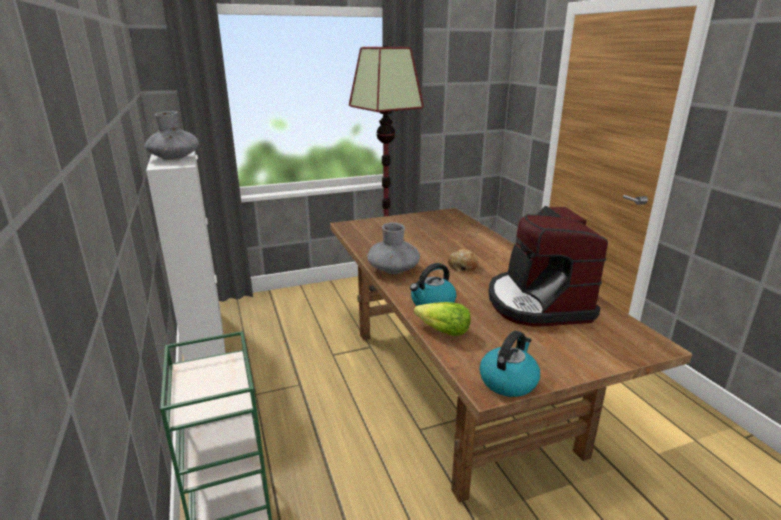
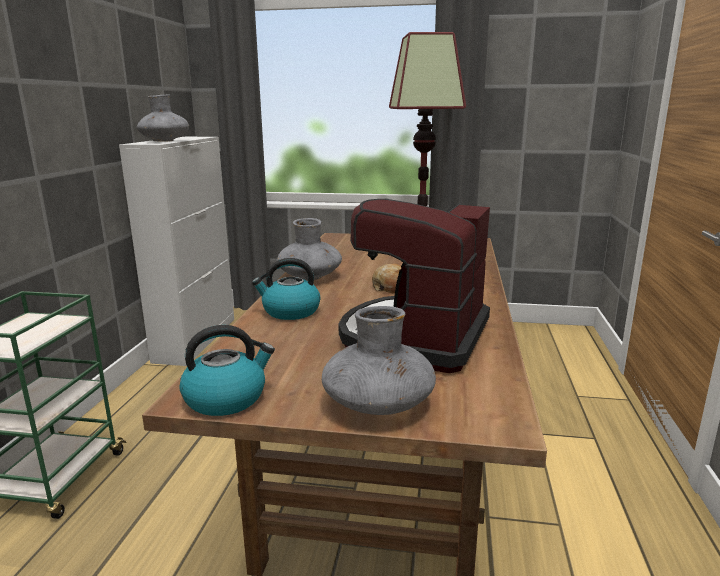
camera: 30 degrees right, 5 degrees down
(442, 331) = (252, 336): lettuce -> none
(589, 355) = (378, 404): none -> grey vase

